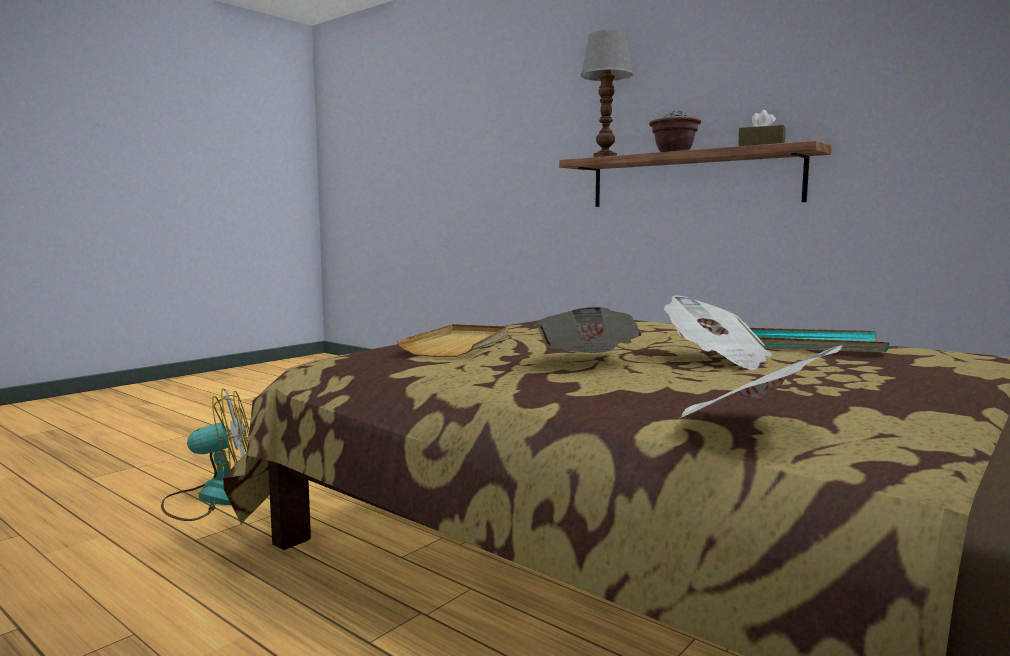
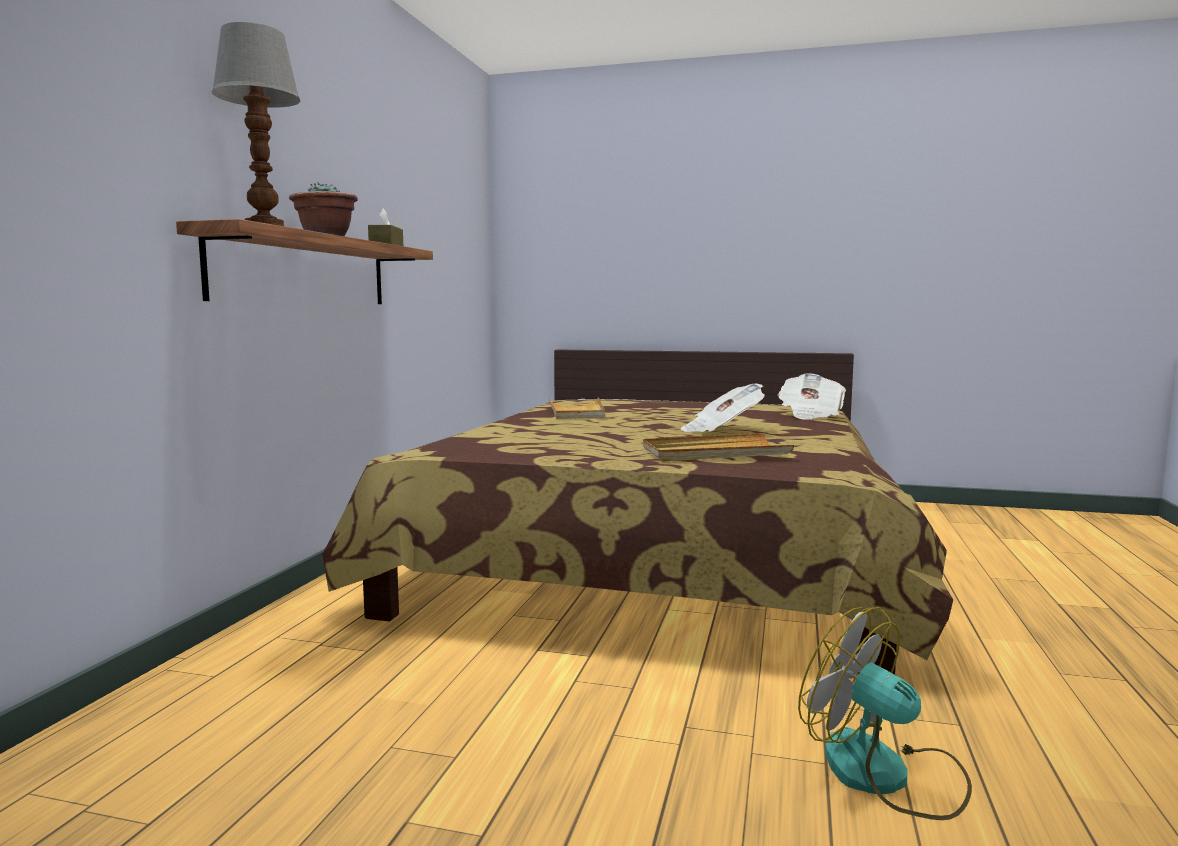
camera: 115 degrees left, 0 degrees up
(717, 360) = (665, 418): newspaper -> none
(806, 345) = (576, 412): turquoise tray -> beige tray

